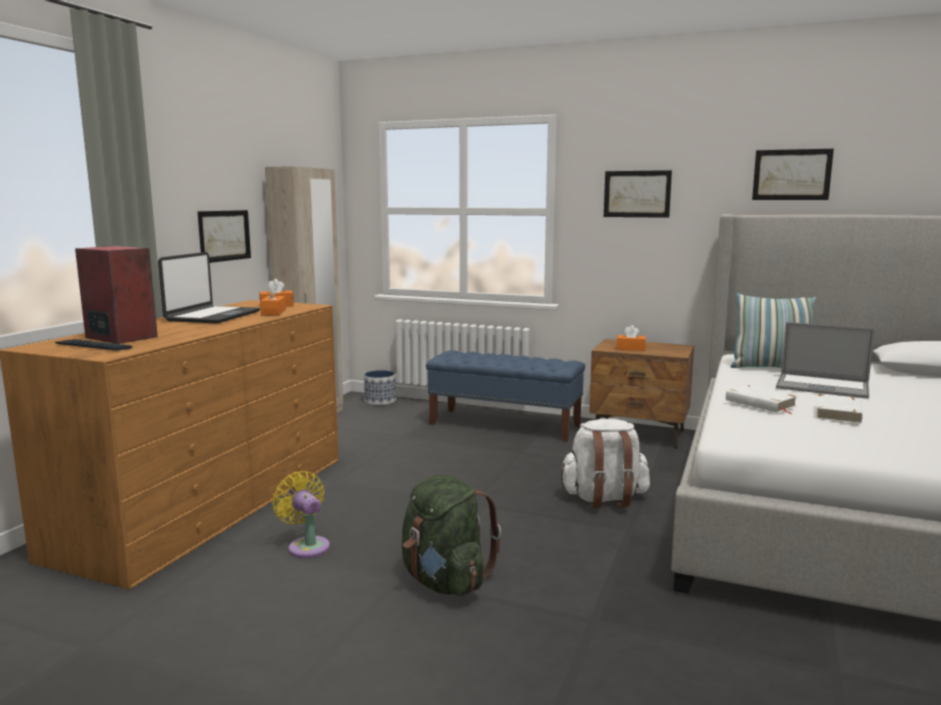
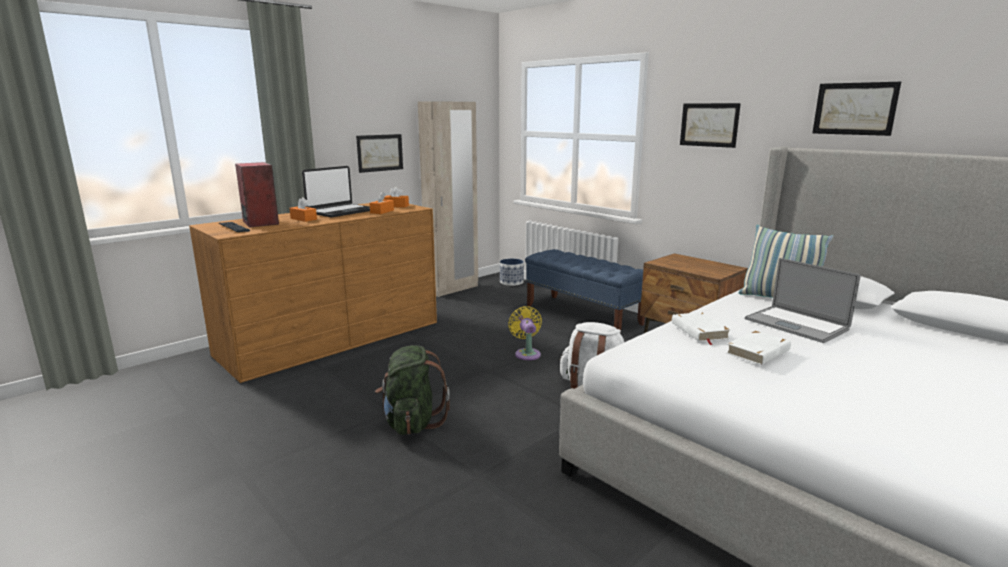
camera: 25 degrees right, 5 degrees up
(307, 546) = (356, 378): yellow fan -> yellow fan (527, 353)
(630, 348) = (681, 265): orange tissue box -> orange tissue box (303, 219)

